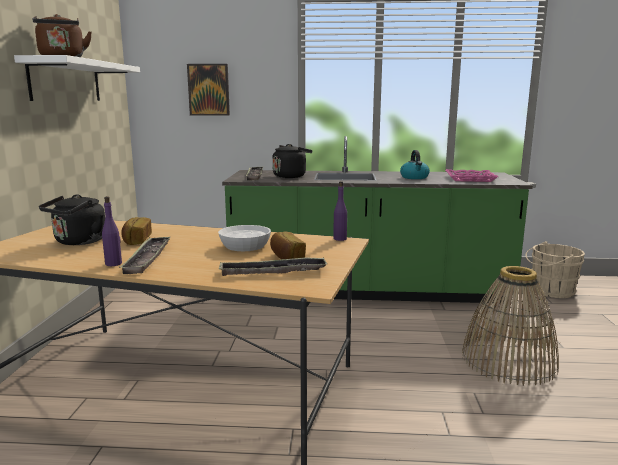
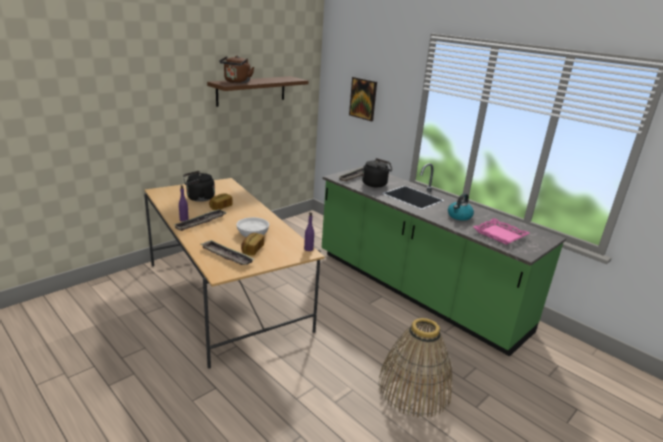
camera: 40 degrees right, 10 degrees up
(66, 81) = (251, 90): white shelf -> brown shelf
(550, 291) = (572, 366): beige bucket -> none

